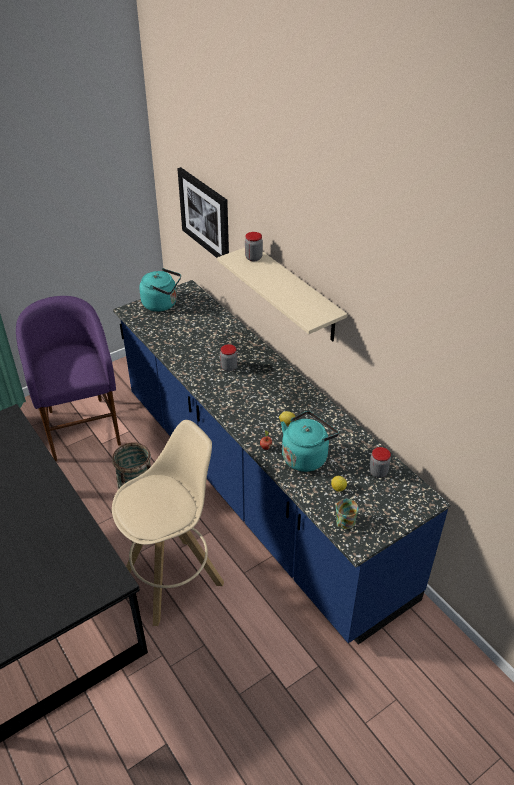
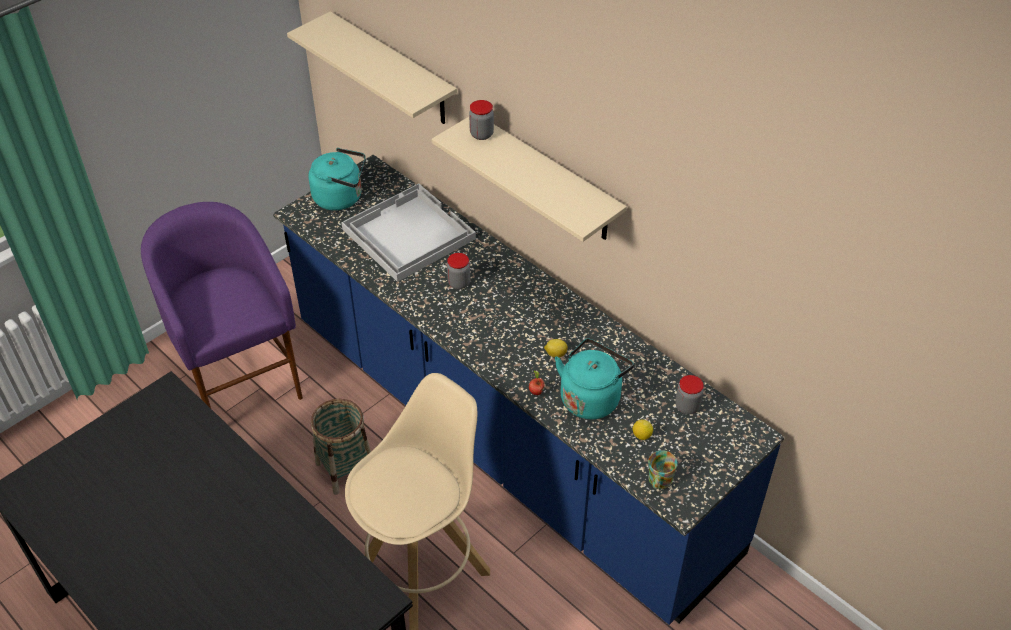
camera: 10 degrees left, 5 degrees up
(201, 331) = (407, 234): none -> white tray
(205, 215) = (393, 70): picture -> beige shelf

